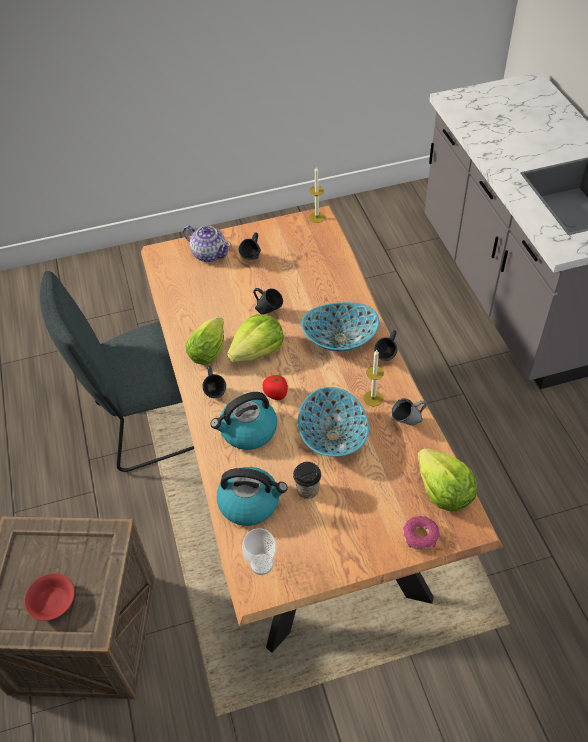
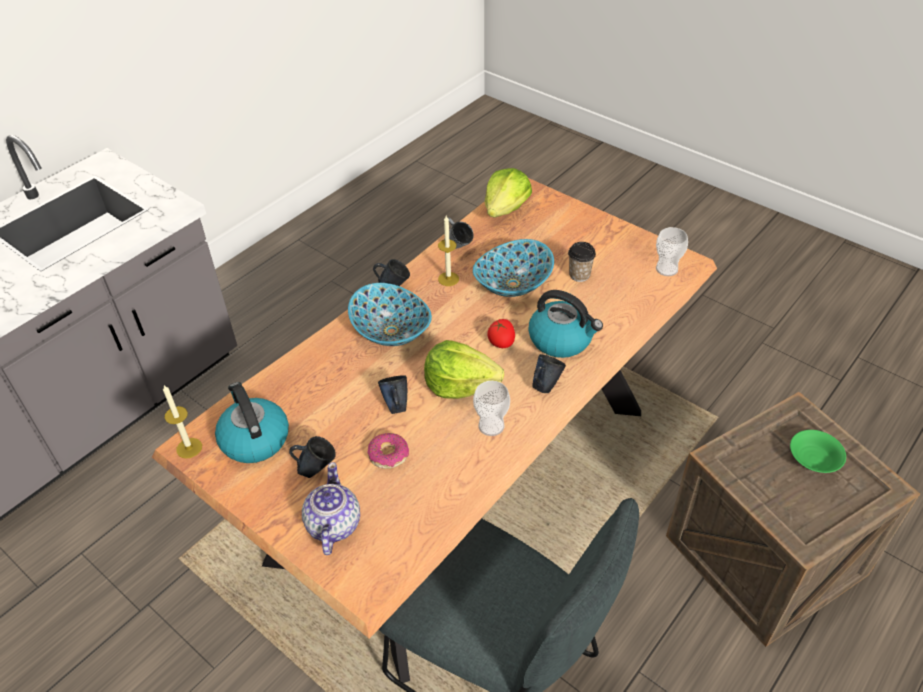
camera: 125 degrees left, 5 degrees down
(53, 601) = (813, 459): red bowl -> green bowl
(209, 349) = (491, 426): lettuce -> cup
(250, 503) = (626, 300): kettle -> kettle (254, 439)
(420, 536) = (555, 205): donut -> donut (388, 455)

